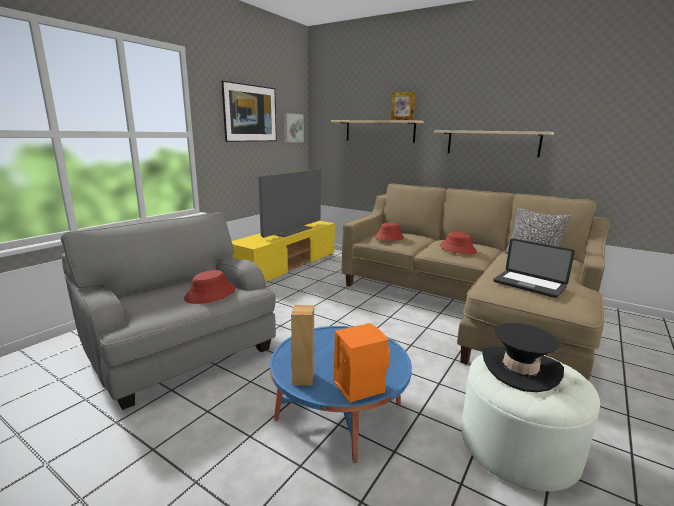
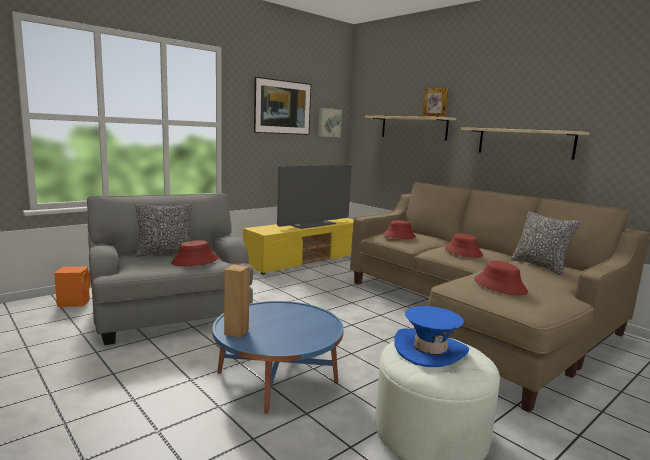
camera: 15 degrees right, 5 degrees down
(169, 288) = (165, 253): none -> pillow
(358, 386) = (278, 343): orange speaker -> orange speaker (74, 302)
(520, 369) = (430, 350): black hat -> blue hat
(529, 285) = (500, 286): laptop -> red hat

